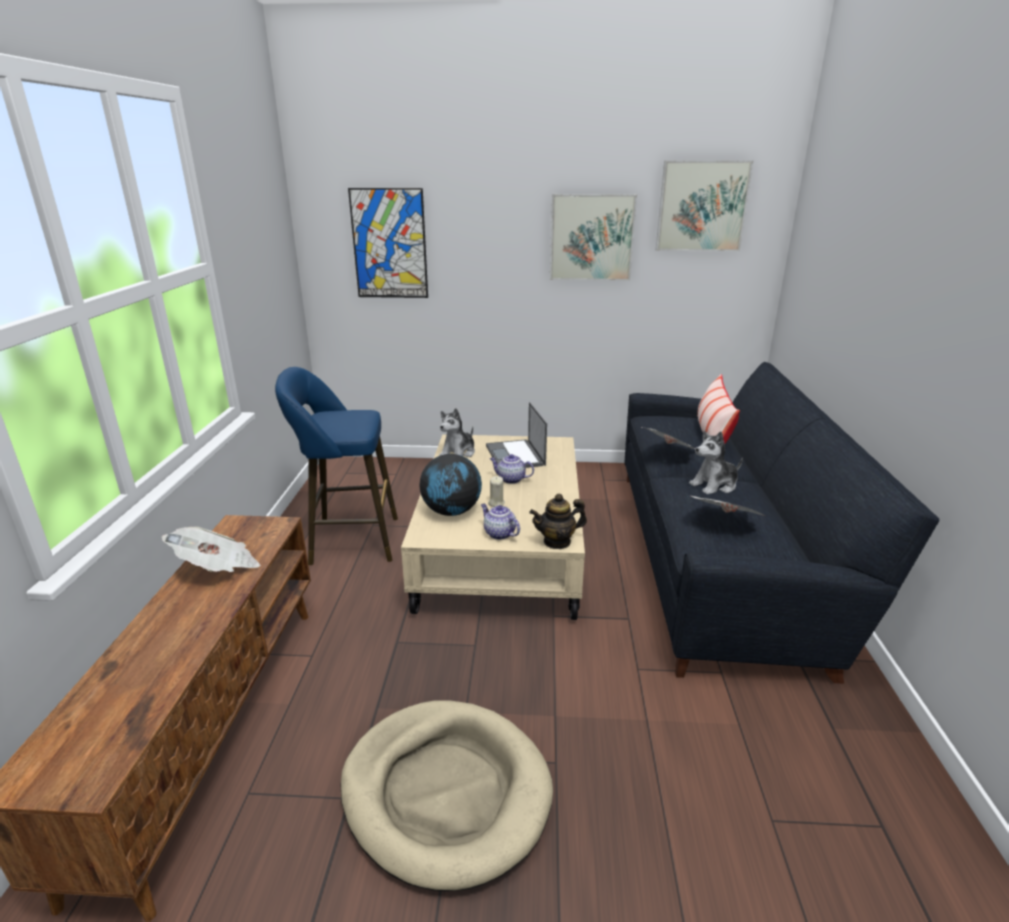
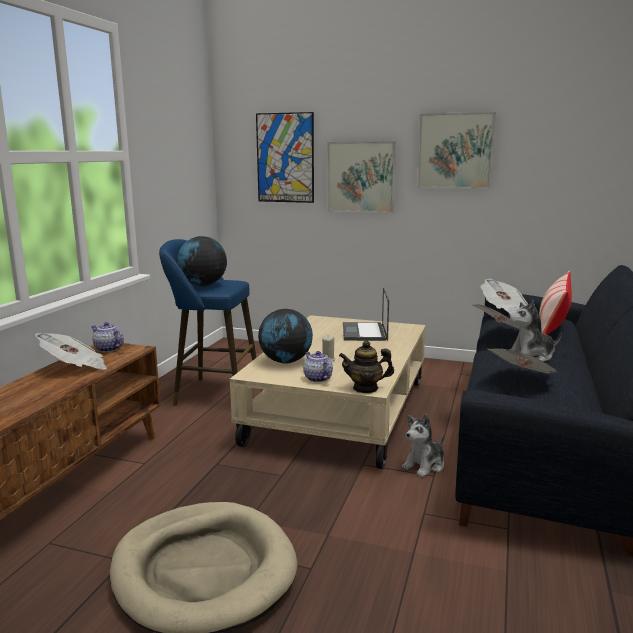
camera: 15 degrees right, 10 degrees down
(331, 424) = (203, 285): none -> globe
(458, 453) = (316, 327): plush toy -> plush toy (424, 465)
(510, 479) = (350, 346): teapot -> teapot (108, 349)
(658, 420) = (504, 311): none -> newspaper
(702, 206) = (558, 122): picture -> picture (361, 177)

